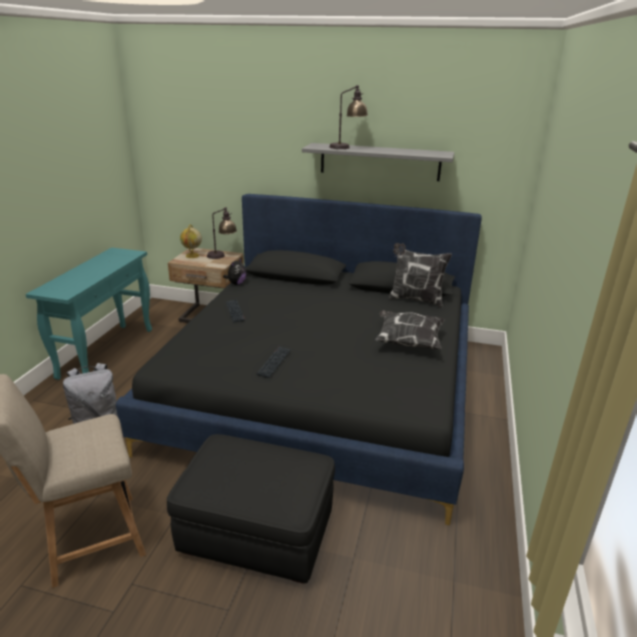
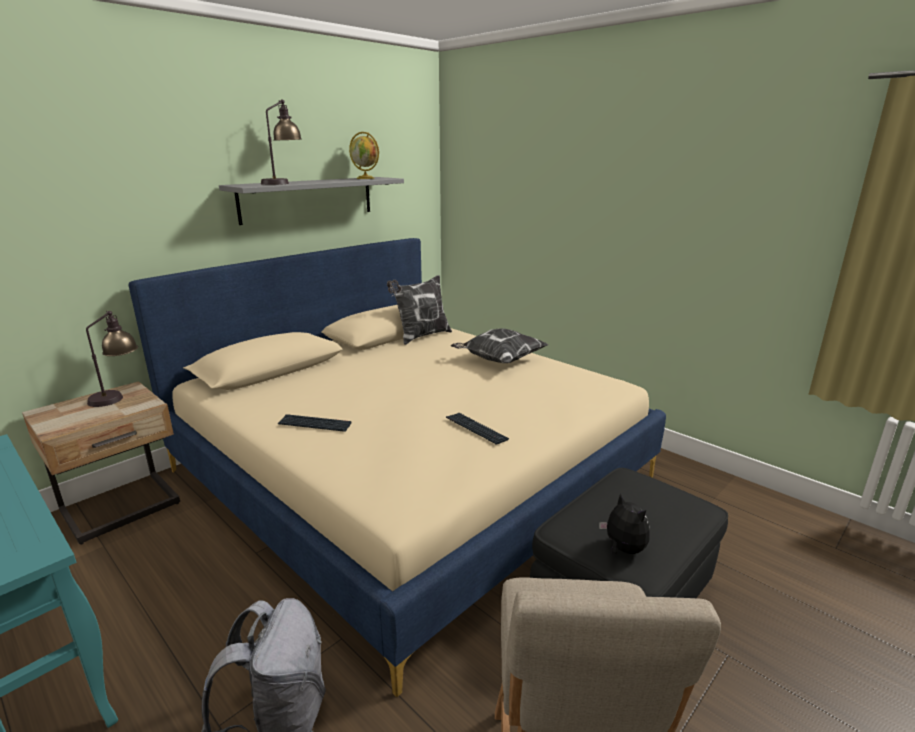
camera: 60 degrees left, 5 degrees down
(192, 256) = (64, 416): globe -> globe (366, 178)
(236, 283) = (229, 407): plush toy -> plush toy (623, 549)
(323, 390) = (410, 473): black bed -> beige bed

